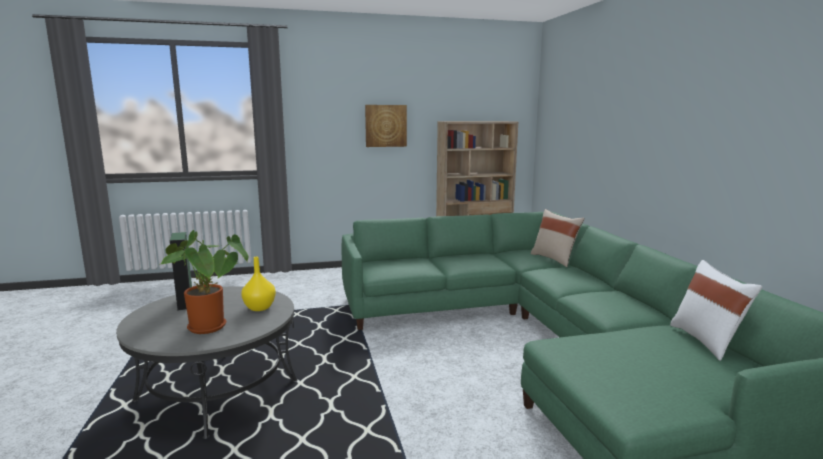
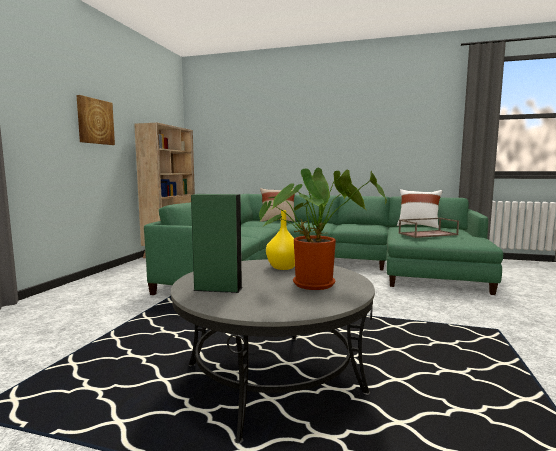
camera: 60 degrees left, 5 degrees down
(615, 355) = (428, 234): none -> brown tray

